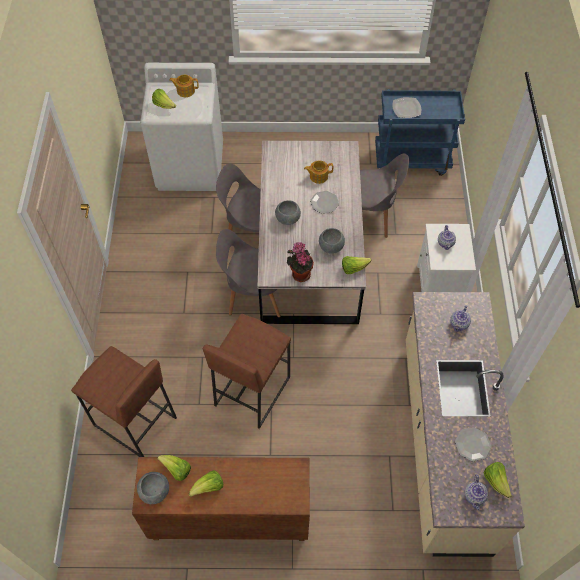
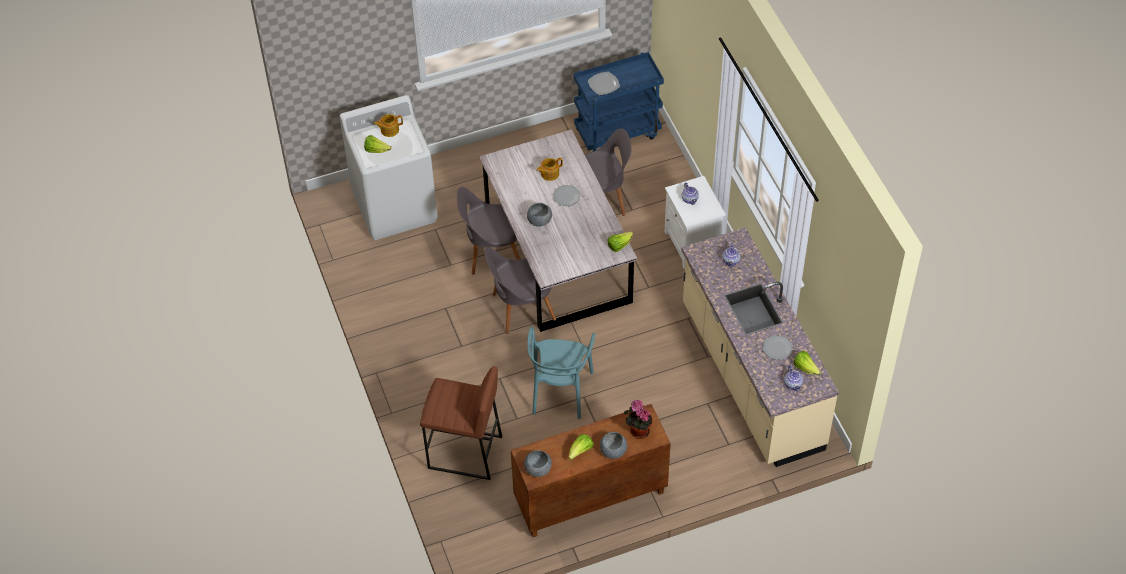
camera: 20 degrees left, 5 degrees down
(176, 470) = (547, 448): lettuce -> none
(251, 390) = (560, 391): brown stool -> turquoise chair
(299, 273) = (573, 265): potted plant -> potted plant (638, 430)
(331, 246) = (590, 233): grey bowl -> grey bowl (613, 450)

